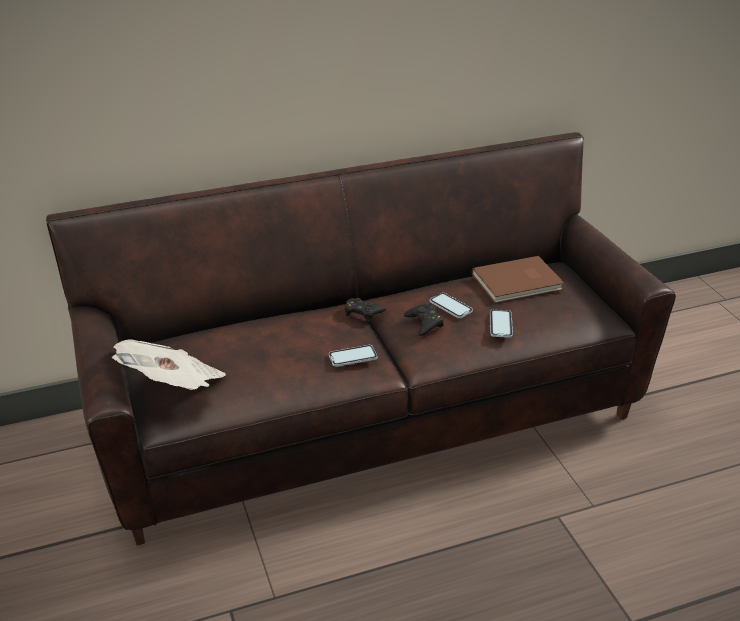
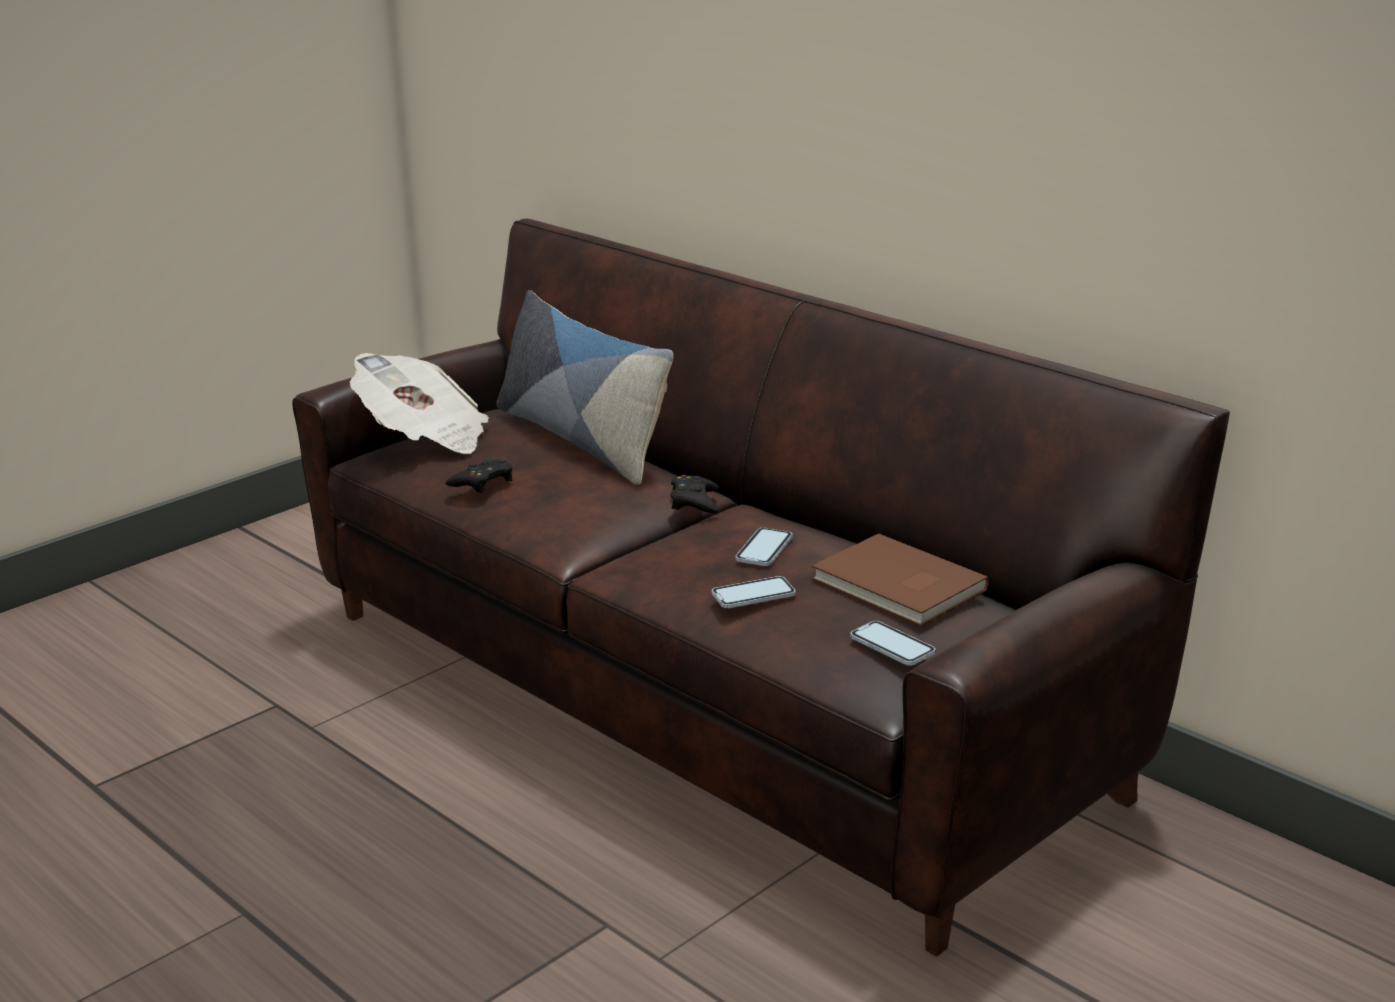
camera: 65 degrees right, 10 degrees down
(241, 325) = (582, 439): none -> pillow
(353, 357) = (572, 515): phone -> phone (892, 646)
(424, 323) = (702, 542): black game controller -> black game controller (482, 482)

